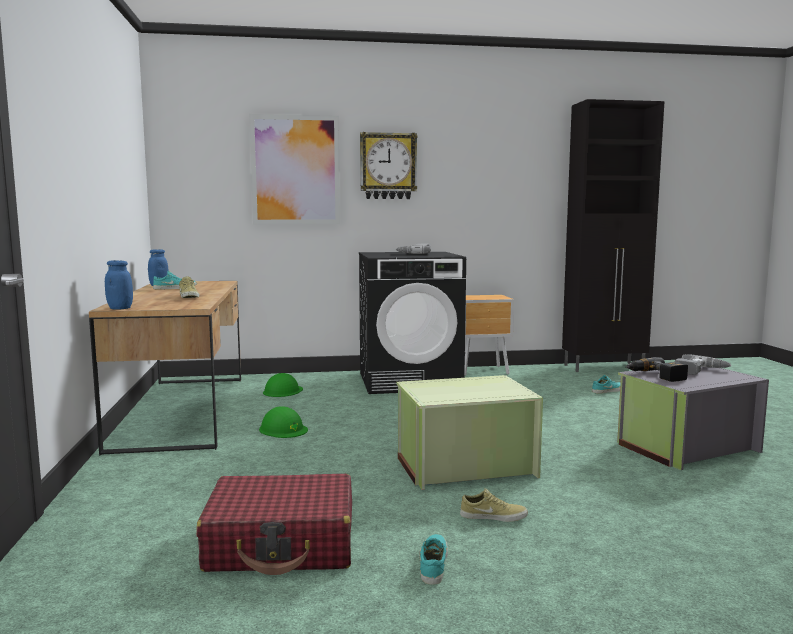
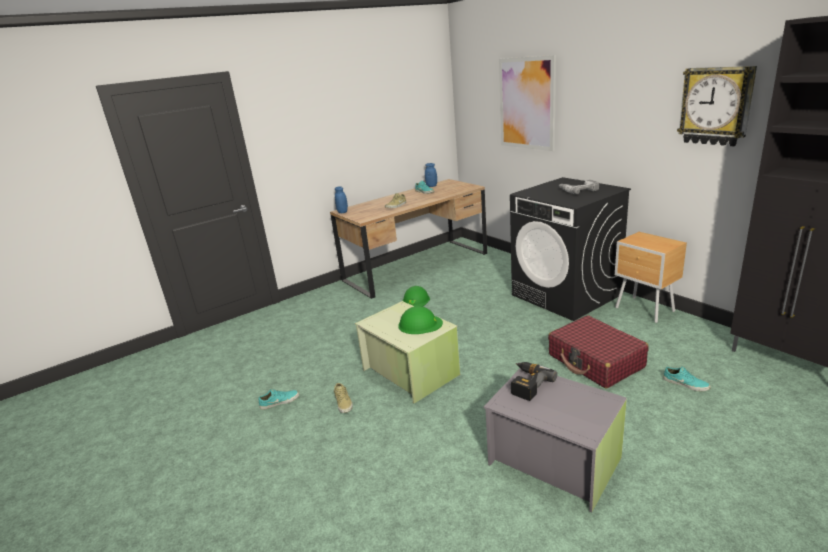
camera: 65 degrees right, 15 degrees up
(282, 544) = (280, 358): red suitcase -> red suitcase (595, 361)
(283, 391) = (481, 272): green hard hat -> green hard hat (420, 324)
(388, 166) = (591, 101): wall clock -> wall clock (715, 106)
(700, 371) = (581, 404): power drill -> none

